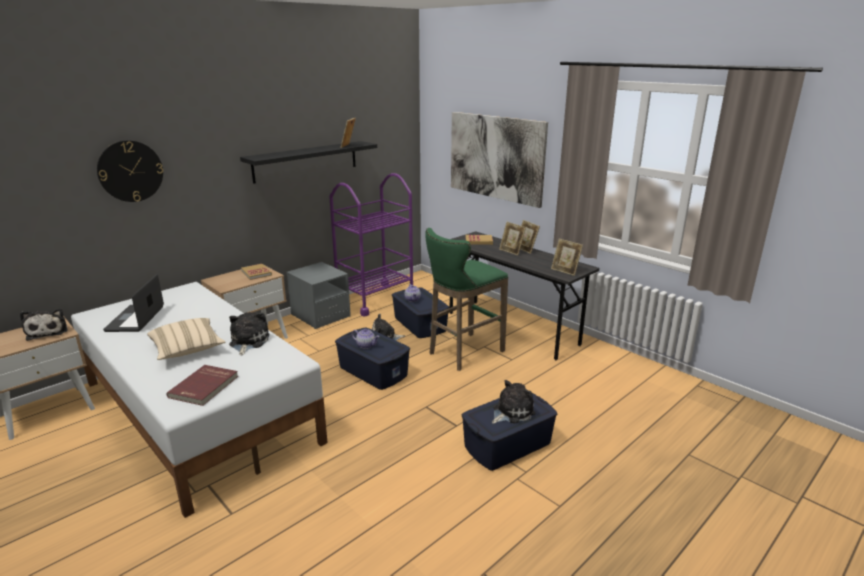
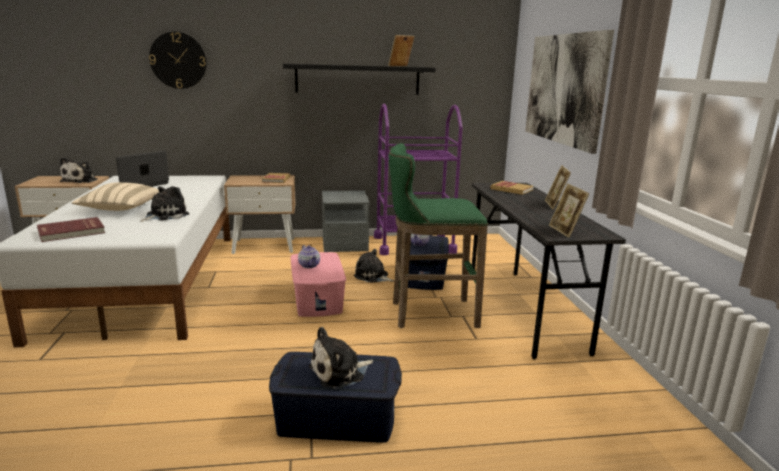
camera: 35 degrees right, 5 degrees down
(373, 371) = (318, 299): blue storage box -> pink storage box
(511, 251) = (532, 203): picture frame -> none
(511, 412) = (340, 372): plush toy -> plush toy turned 150 degrees clockwise

